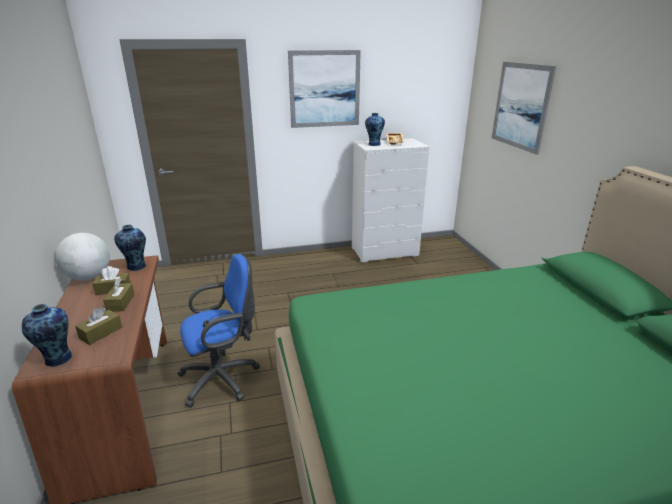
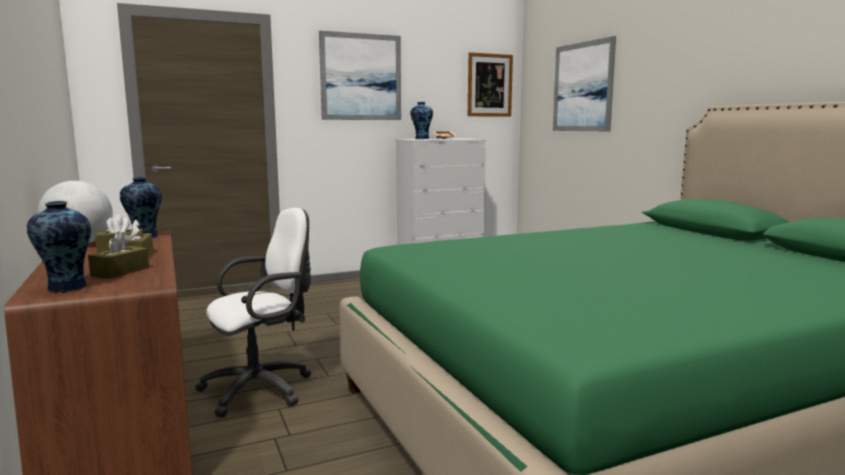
camera: 10 degrees left, 15 degrees down
(223, 378) = (263, 388): blue office chair -> white office chair
(441, 89) = (489, 85): none -> picture

